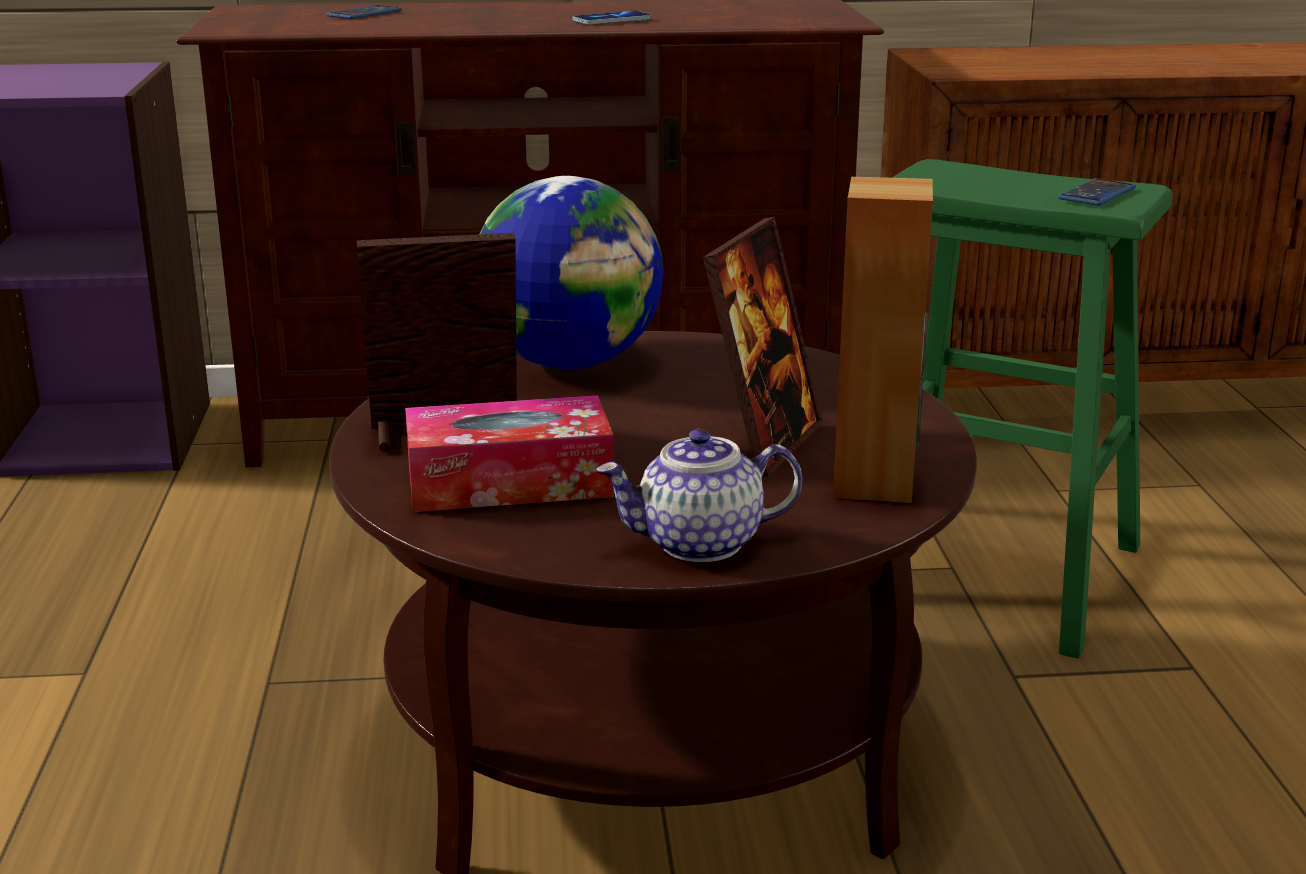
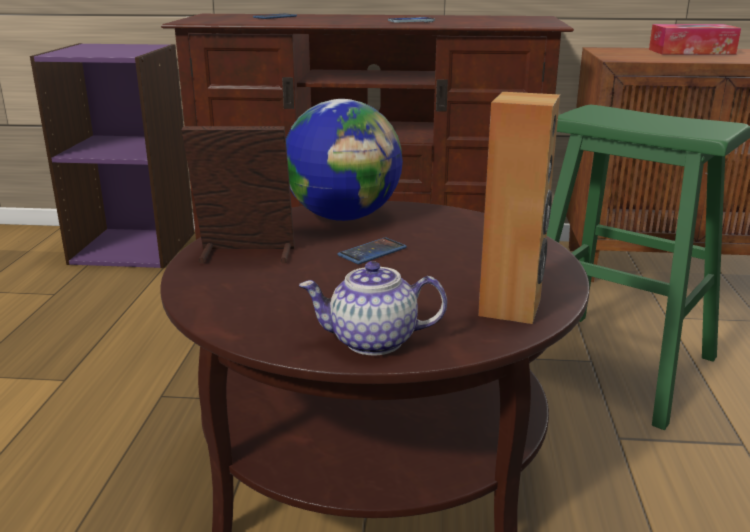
camera: 10 degrees right, 0 degrees up
(509, 482) = (268, 289): tissue box -> tissue box (691, 52)
(761, 444) = (443, 276): picture frame -> none
(1096, 194) = (697, 126): phone -> phone (372, 252)

